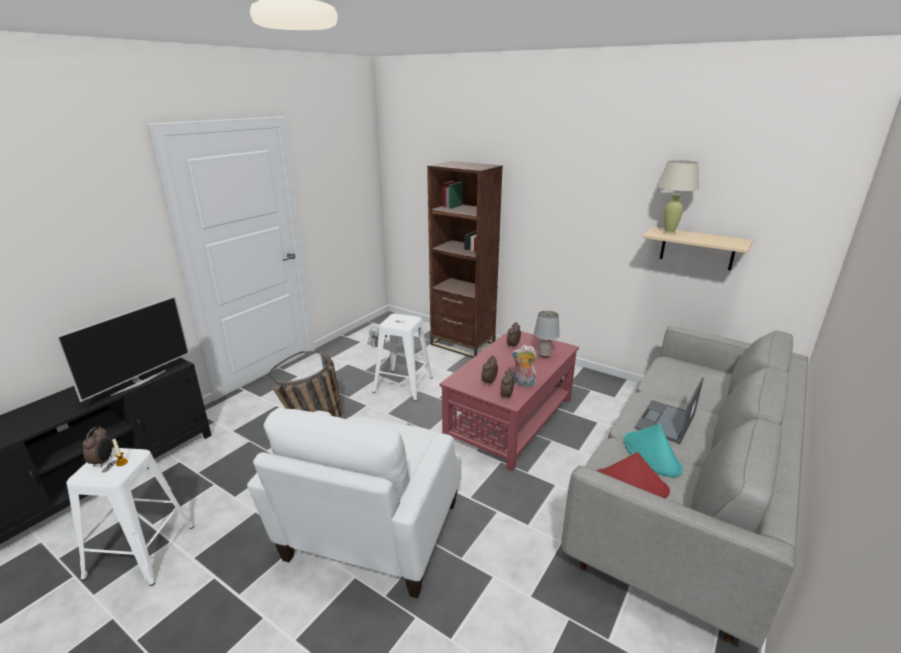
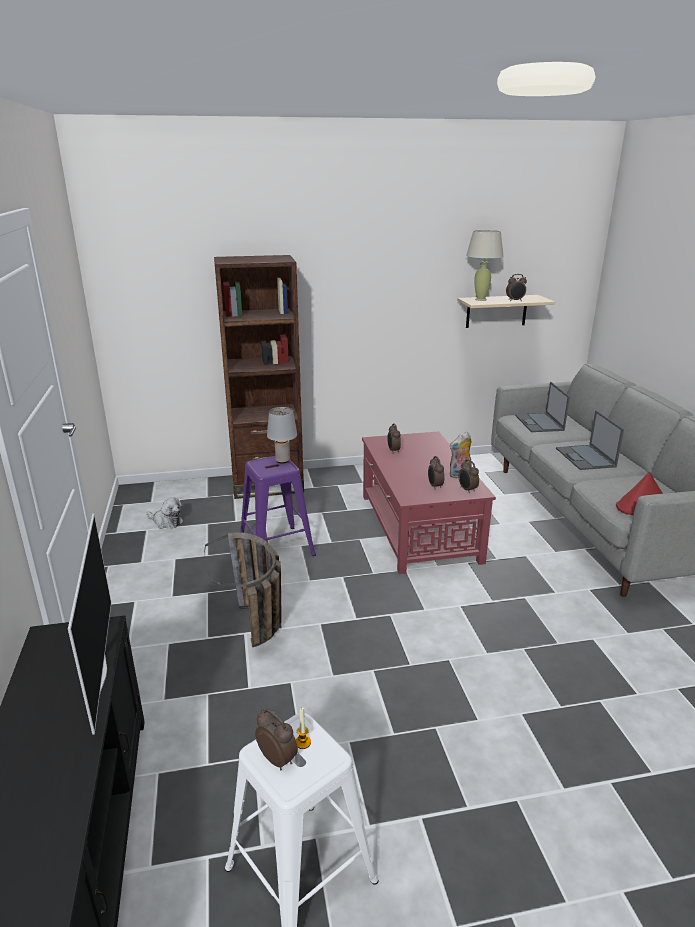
camera: 45 degrees left, 0 degrees up
(371, 535) = (477, 678): white armchair -> none
(404, 384) = (277, 547): white stool -> purple stool
(544, 355) = (430, 447): grey table lamp -> grey table lamp (283, 460)
(651, 455) = (617, 481): turquoise hat -> none
(685, 375) = (539, 423): none -> laptop
(702, 240) = (515, 301): none -> alarm clock

